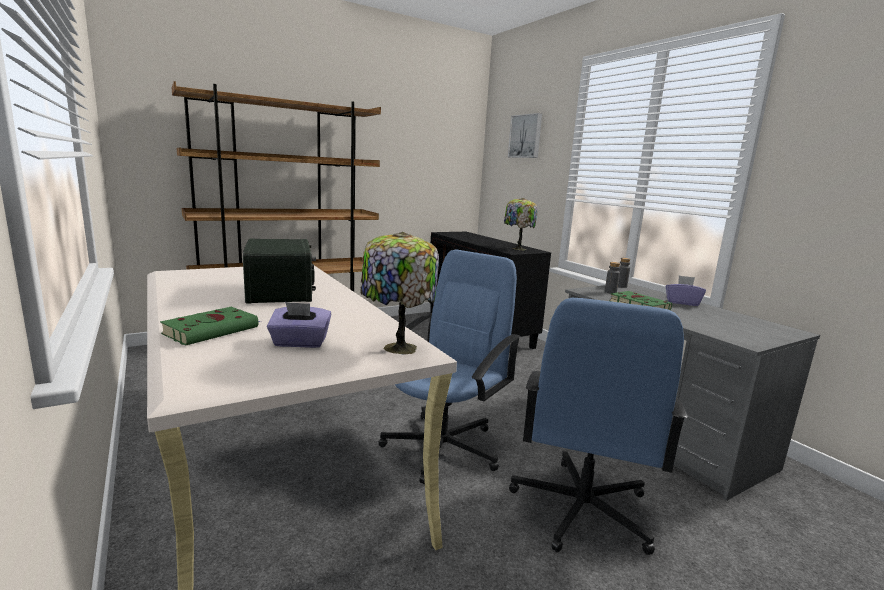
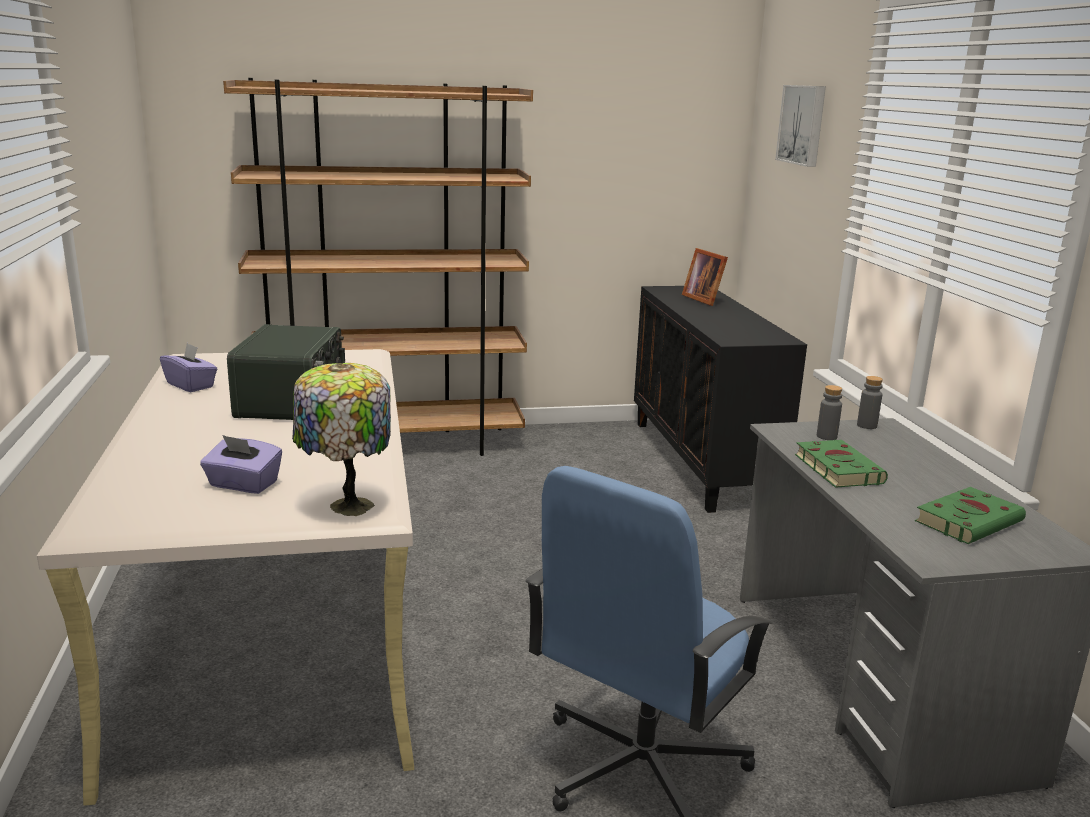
camera: 20 degrees right, 5 degrees up
(213, 330) = (166, 456): green book -> green book (970, 521)
(443, 447) = (505, 644): blue office chair -> none
(472, 236) = (704, 299): none -> picture frame
(518, 249) = (751, 333): table lamp -> none
(682, 302) = (937, 470): purple tissue box -> purple tissue box (191, 385)

